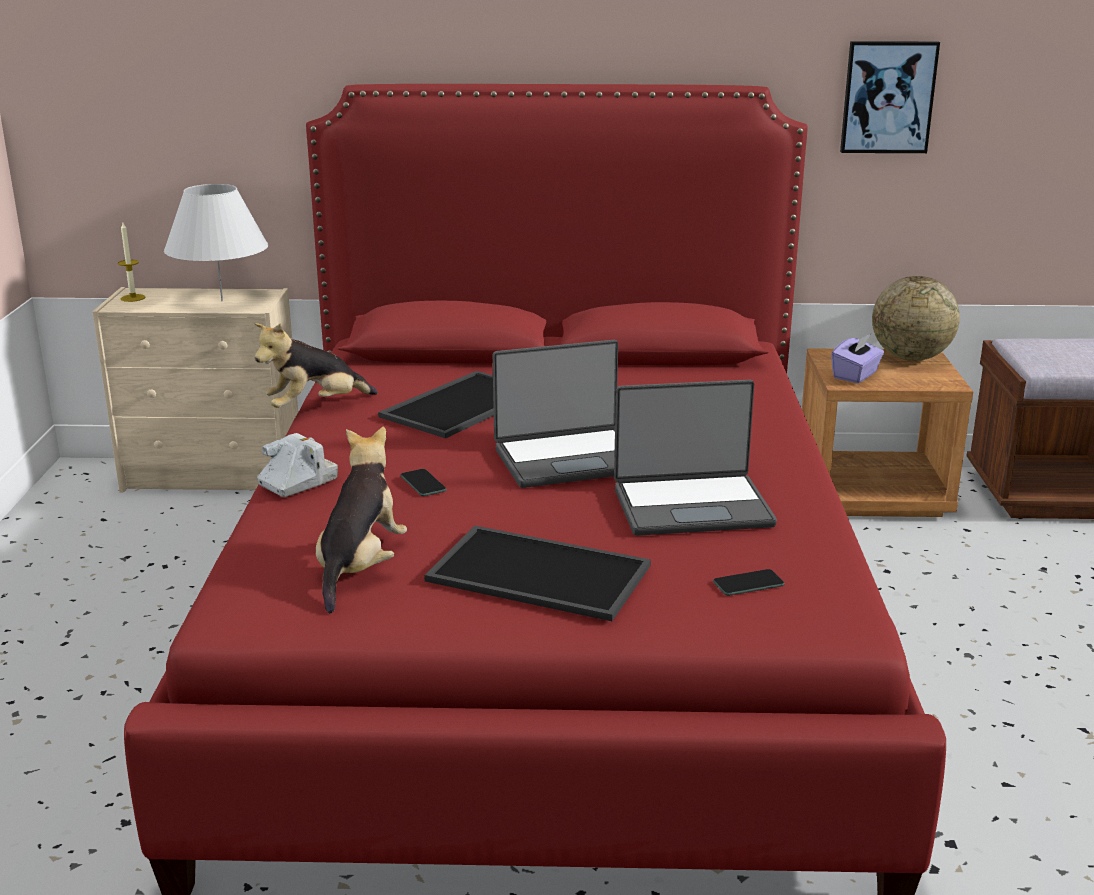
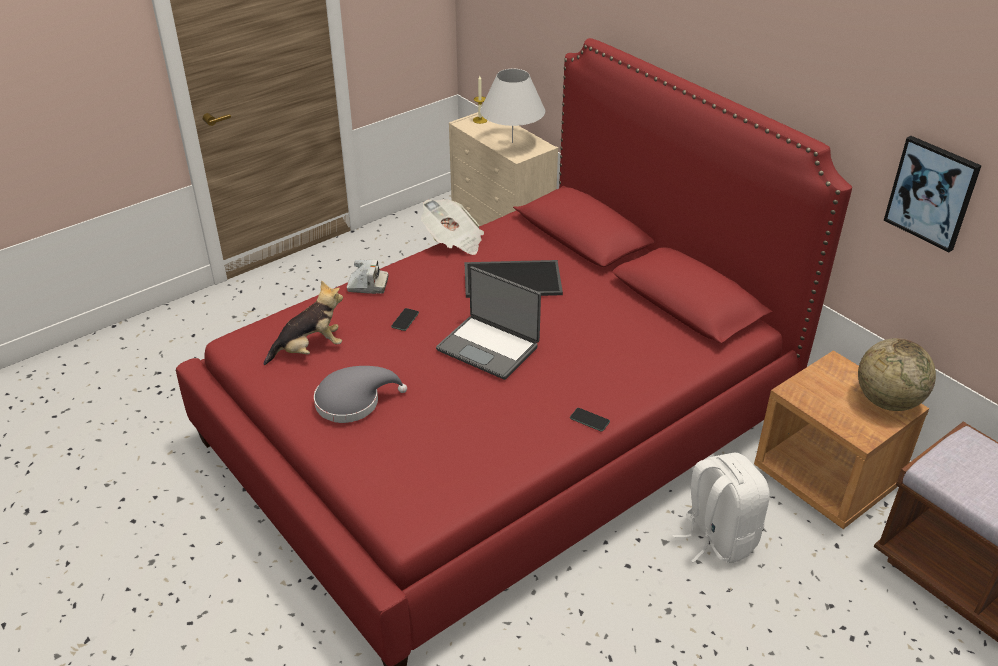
camera: 50 degrees right, 15 degrees up
(315, 407) = (453, 241): plush toy -> newspaper
(535, 574) = (353, 401): tray -> grey hat
(692, 506) = (484, 414): laptop -> none
(748, 583) = (417, 472): phone -> phone (589, 420)
(856, 375) = (814, 391): purple tissue box -> none
(890, 580) = (717, 537): none -> white backpack

